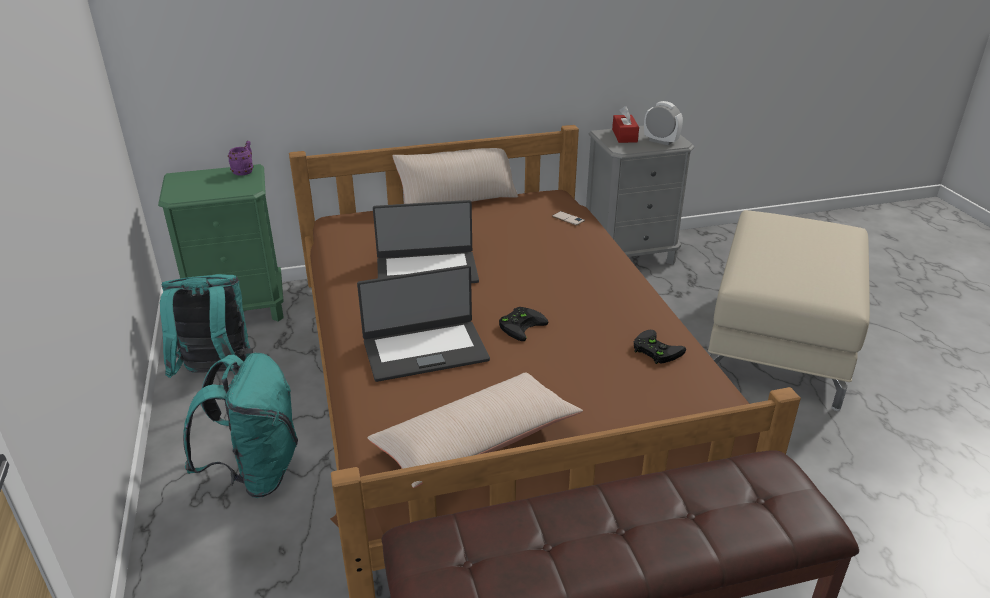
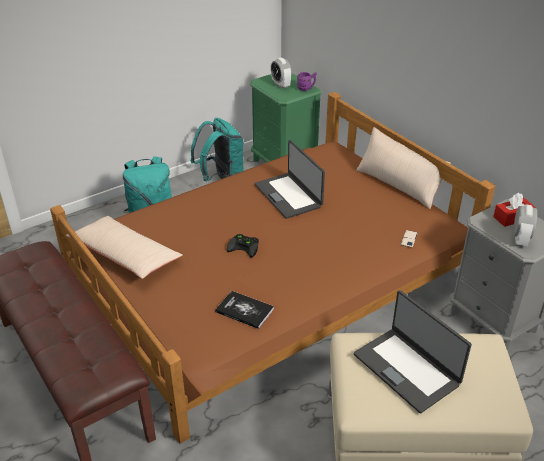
camera: 70 degrees right, 5 degrees up
(208, 184) = (281, 85): none -> alarm clock
(425, 350) = (200, 217): laptop -> laptop (407, 369)
(654, 350) = (244, 310): black game controller -> book

